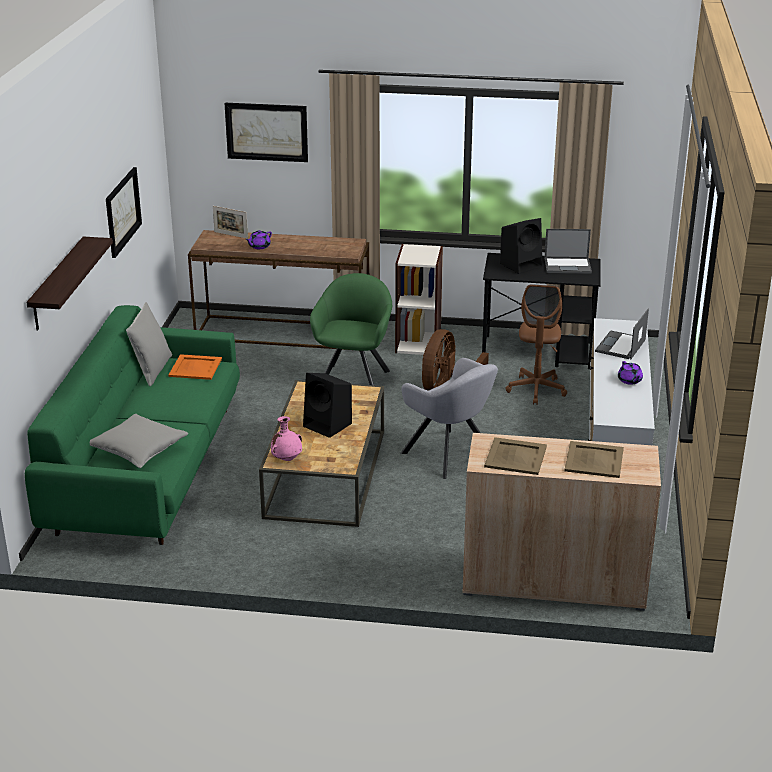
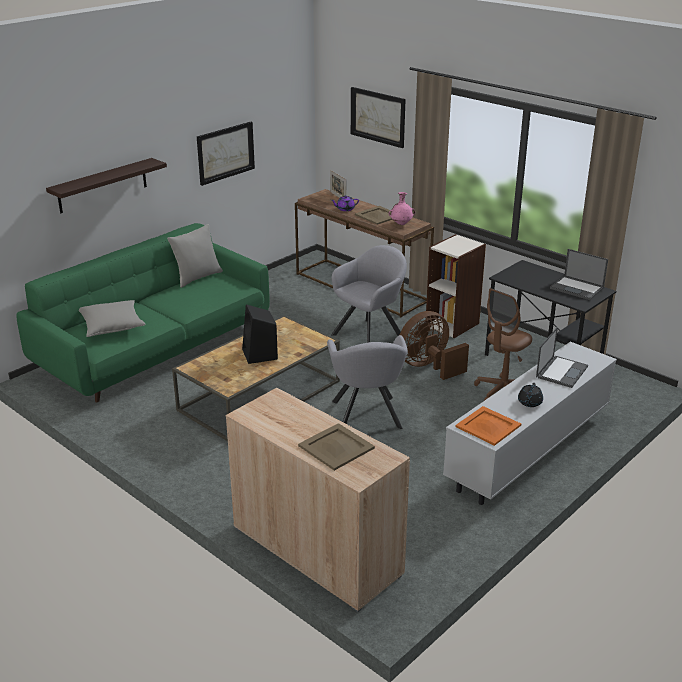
camera: 35 degrees right, 0 degrees up
(195, 367) = (224, 284): orange tray -> orange tray (488, 425)
(287, 459) = (199, 368): pink vase -> pink vase (401, 224)
(354, 378) = (371, 335): green armchair -> grey armchair
(516, 457) = (278, 419): beige tray -> beige tray (378, 216)
(521, 265) = (536, 276): black speaker -> none
(620, 346) = (562, 371): laptop -> laptop turned 150 degrees clockwise
(629, 381) = (529, 403): purple teapot -> black teapot

